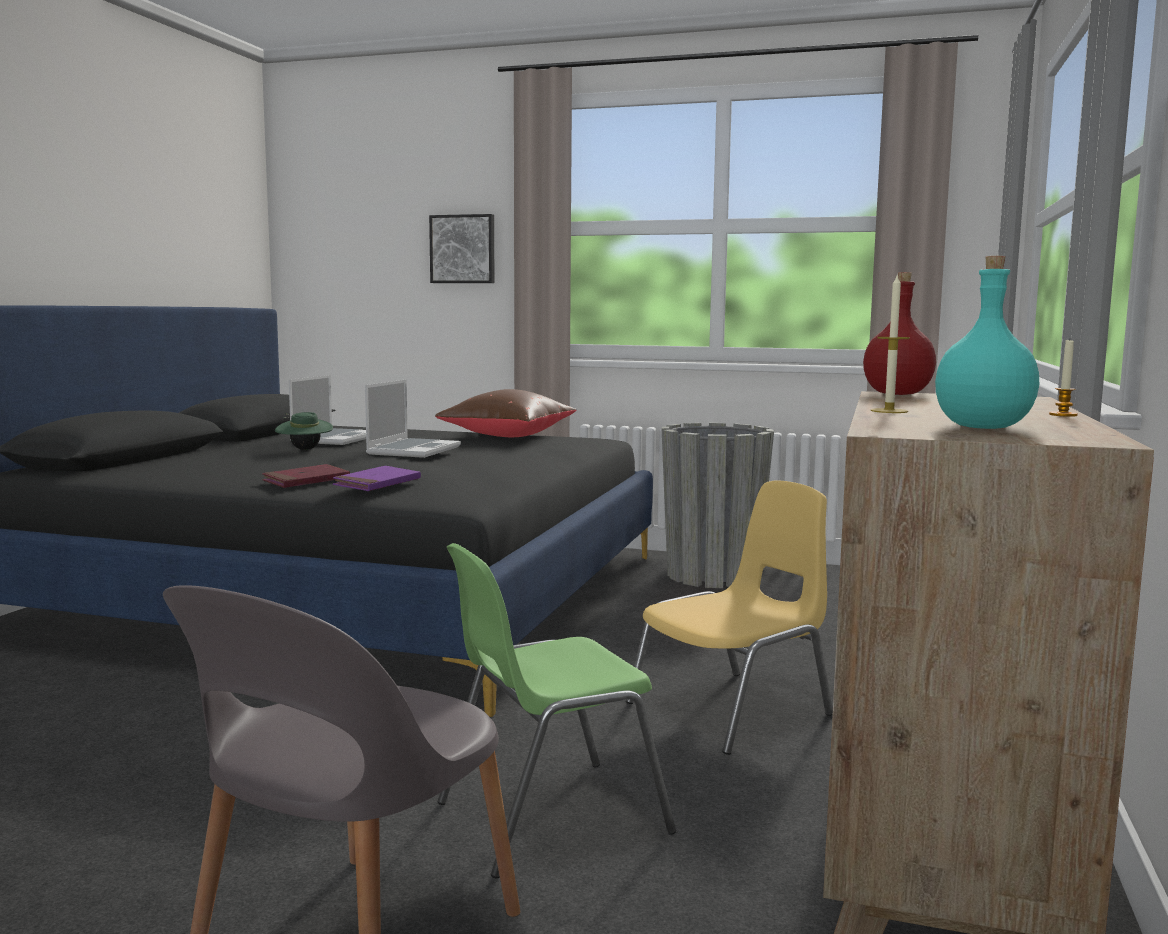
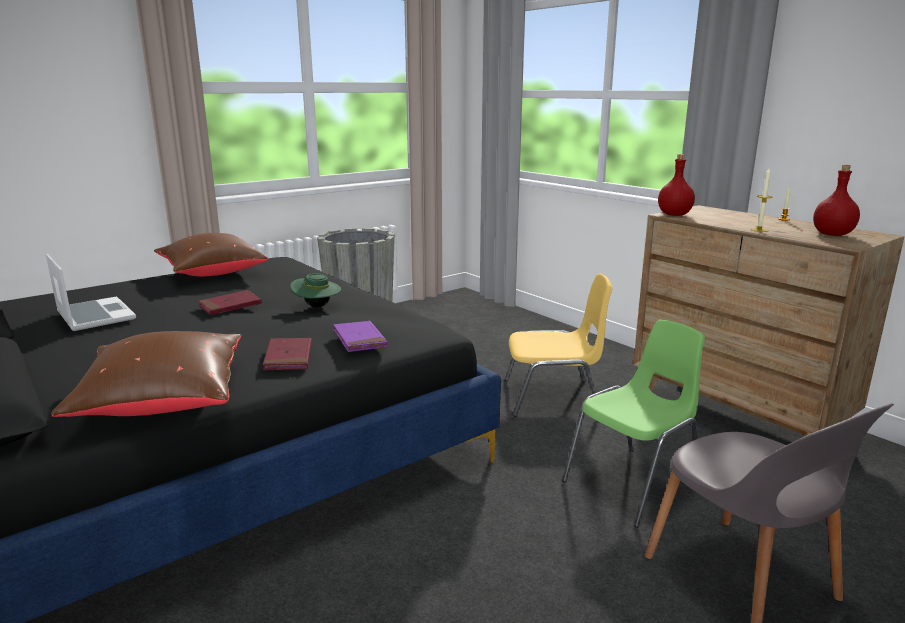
camera: 55 degrees left, 10 degrees up
(173, 478) = (162, 401): none -> brown pillow
(304, 449) = (126, 334): green hat -> green hat (317, 306)
(413, 450) = (230, 306): laptop -> red book
(463, 249) = (82, 106): picture -> none
(548, 817) = (634, 484): green chair -> green chair turned 135 degrees counterclockwise
(733, 709) = (553, 397): yellow chair -> yellow chair turned 90 degrees clockwise
(982, 427) = (833, 235): turquoise bottle -> red bottle

